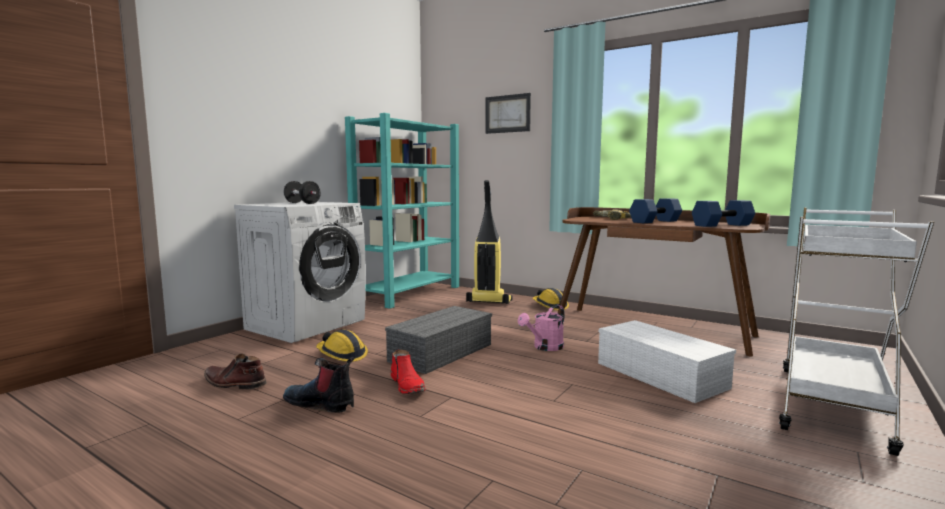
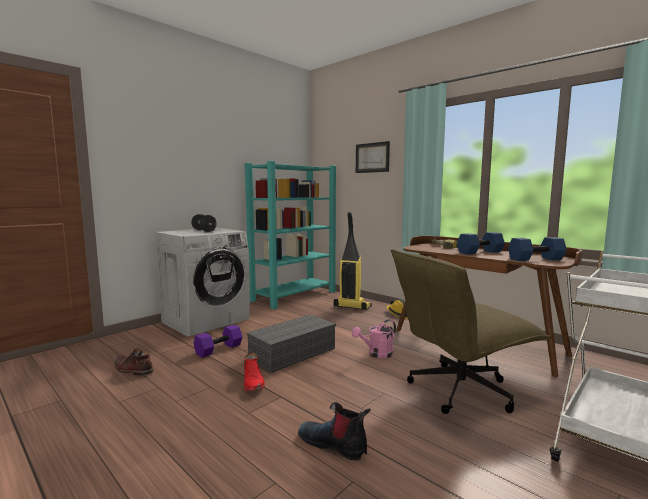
camera: 10 degrees right, 0 degrees up
(321, 404) = (182, 394): boot -> boot (333, 445)
(341, 355) = (218, 350): hard hat -> purple dumbbell
(658, 375) = (461, 390): white storage box -> beige office chair

